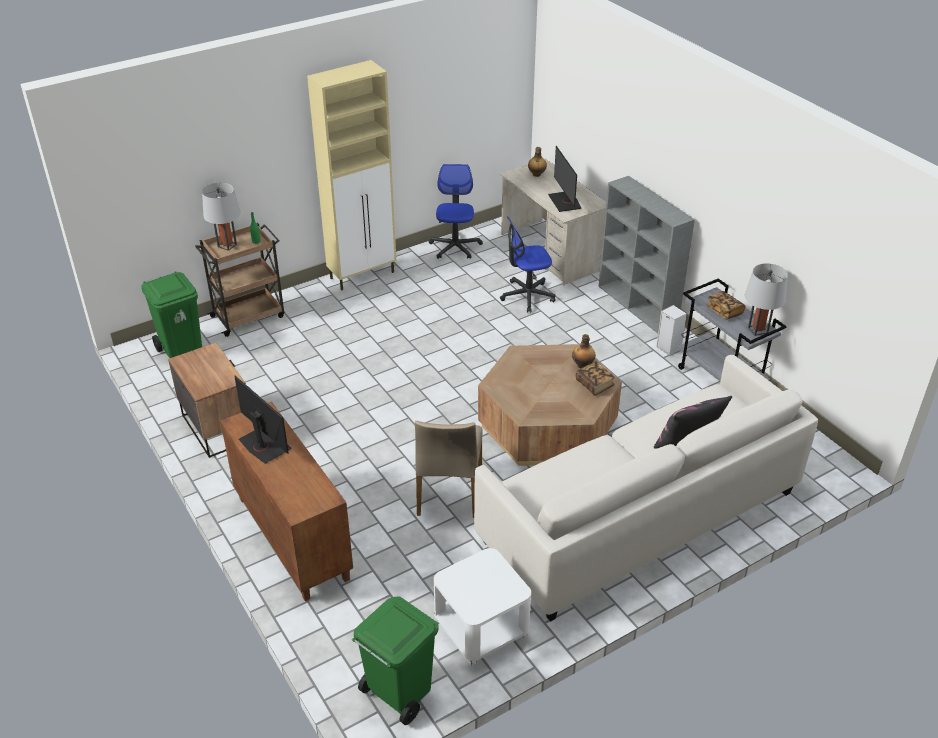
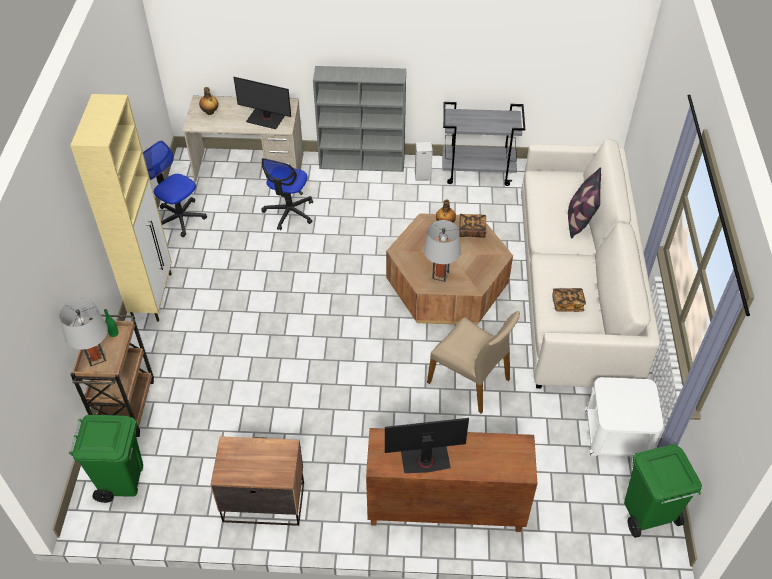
camera: 55 degrees left, 10 degrees up
(724, 311) = (475, 121): book -> book (567, 304)
(758, 330) = (509, 118): grey table lamp -> grey table lamp (440, 275)

